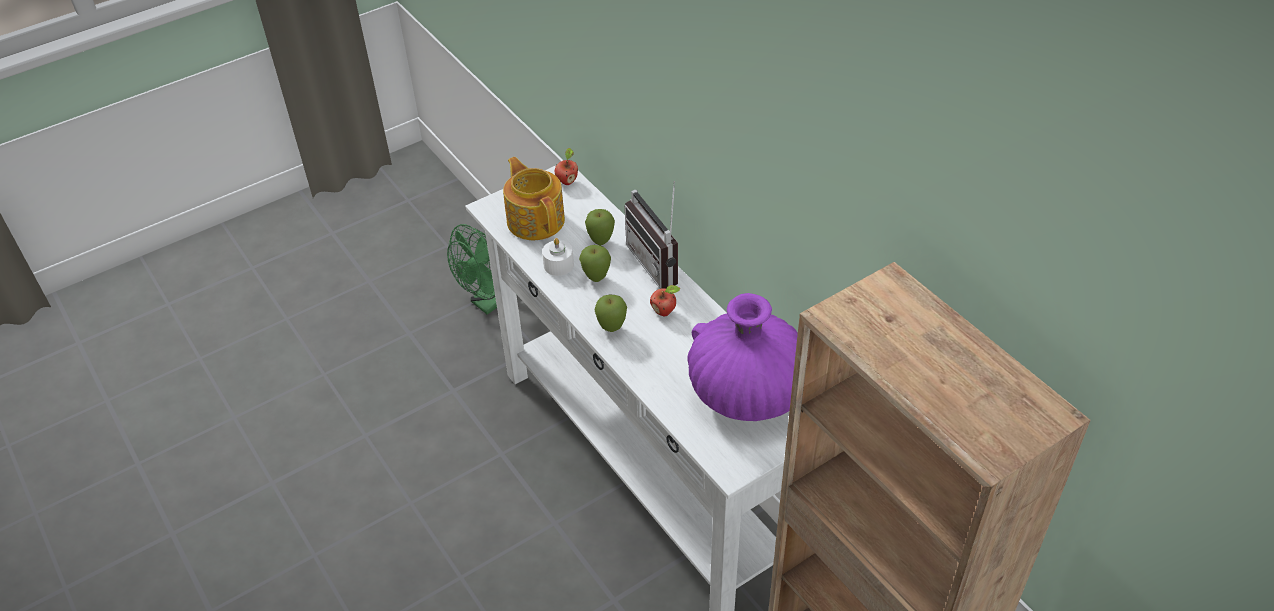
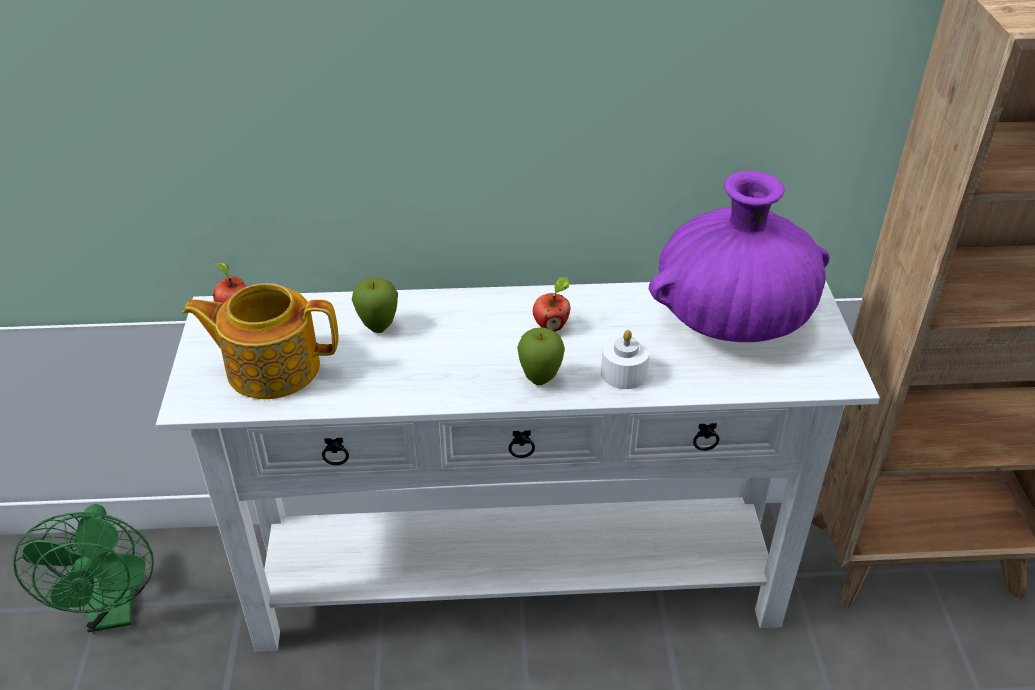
camera: 60 degrees left, 5 degrees down
(558, 265) = (379, 380): white candle -> white candle (624, 373)
(596, 278) = (438, 357): apple -> none
(660, 263) = (467, 297): radio -> none

